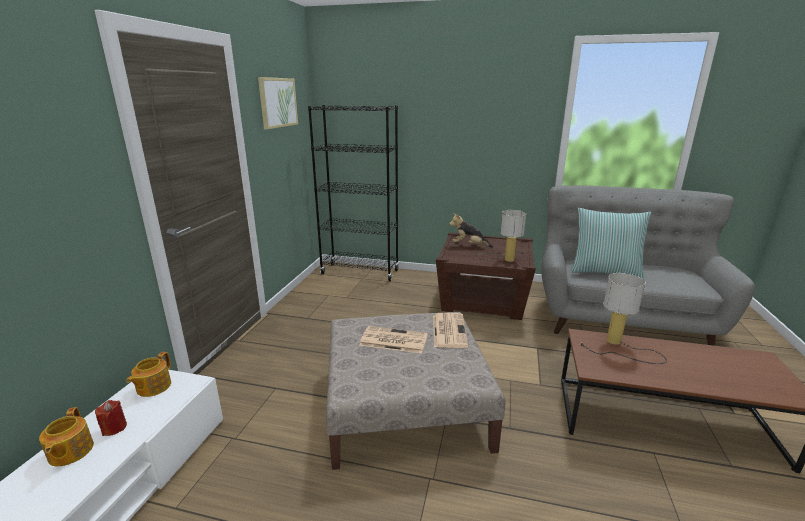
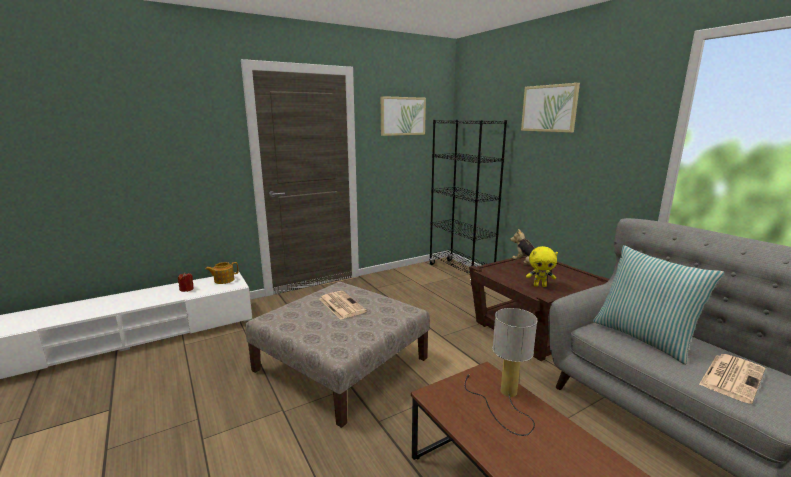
camera: 45 degrees right, 5 degrees down
(70, 452) = (163, 291): teapot -> none
(446, 94) = (549, 108): none -> picture
(448, 330) = (386, 316): newspaper -> newspaper (731, 377)
(504, 258) = (540, 285): table lamp -> yellow plush toy

